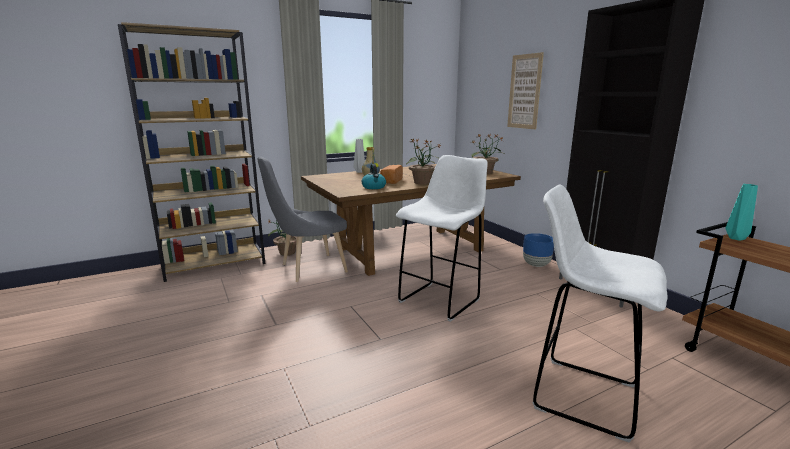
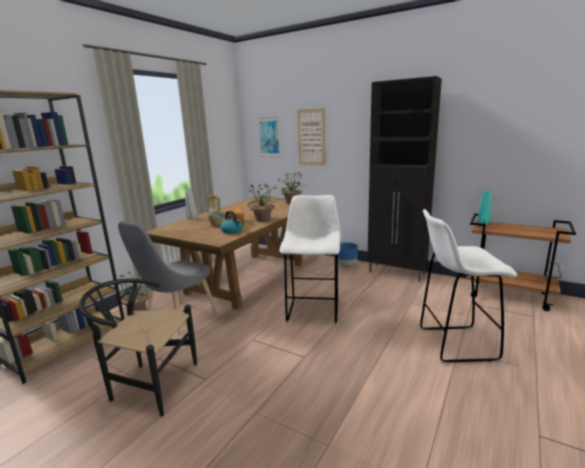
camera: 30 degrees left, 0 degrees up
(232, 312) = (147, 384): none -> black chair
(481, 91) = (269, 137): none -> picture

